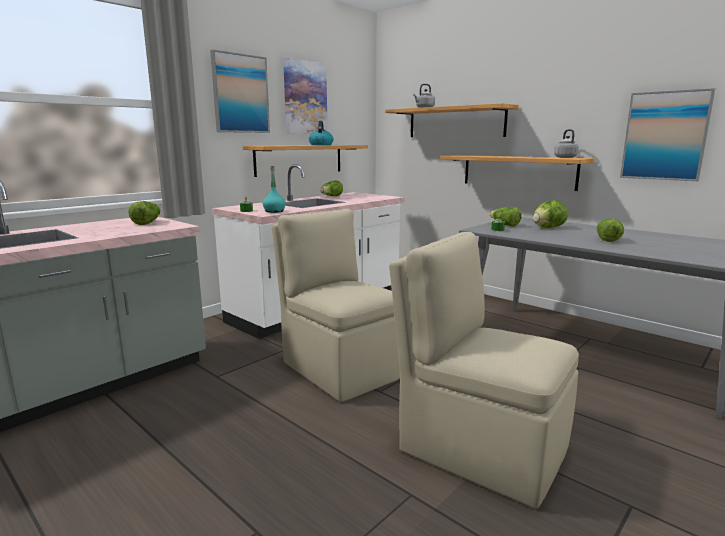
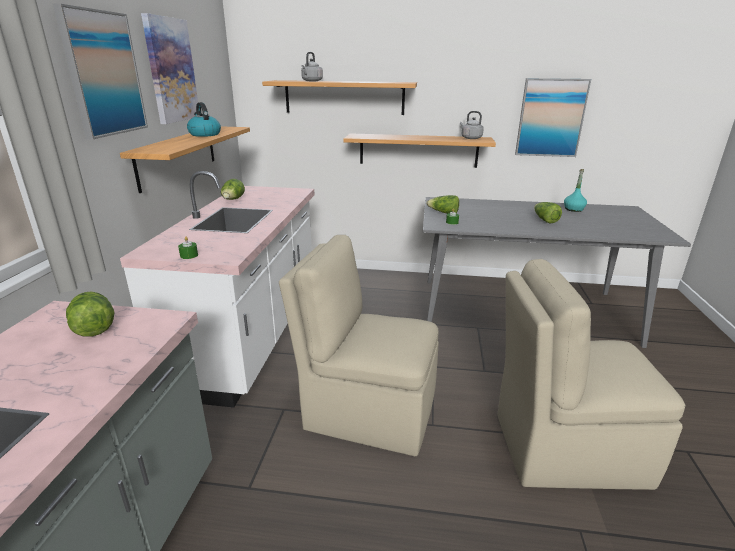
camera: 35 degrees left, 10 degrees up
(274, 211) = (229, 248): turquoise bottle -> turquoise bottle (573, 209)
(548, 227) = (480, 211): lettuce -> none

